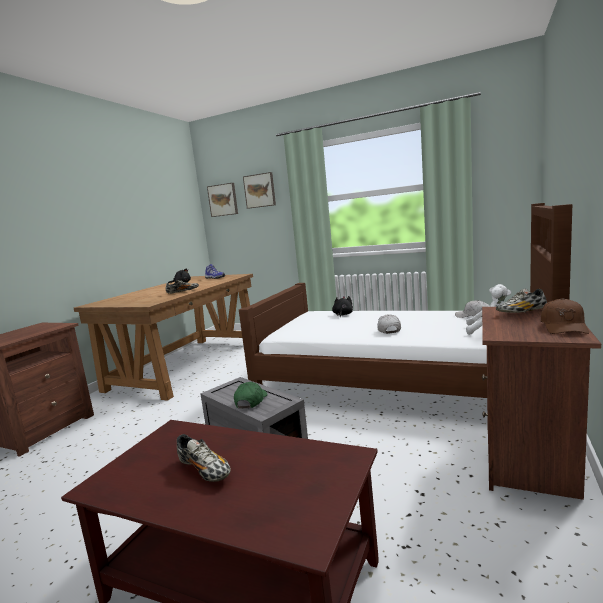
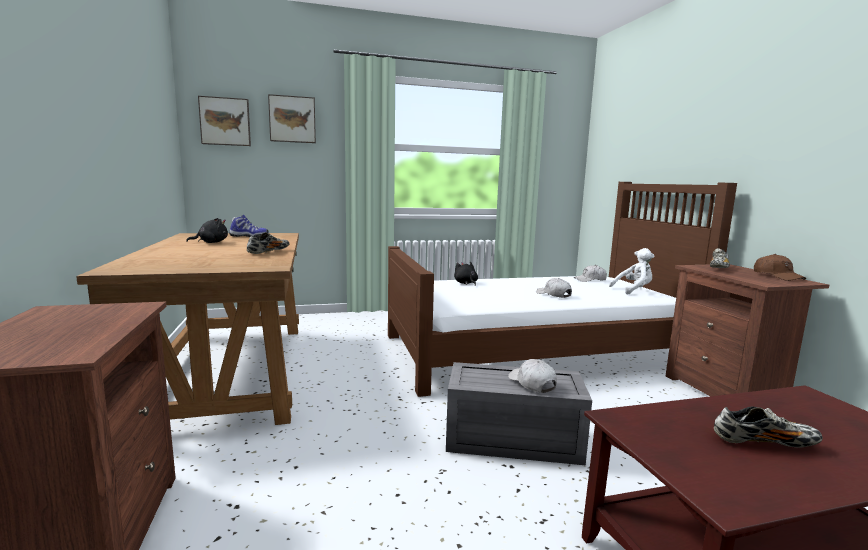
camera: 40 degrees left, 0 degrees up
(251, 401) = (532, 383): green cap -> white cap

